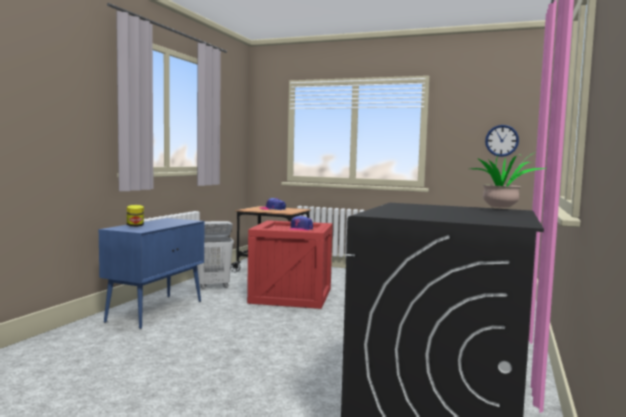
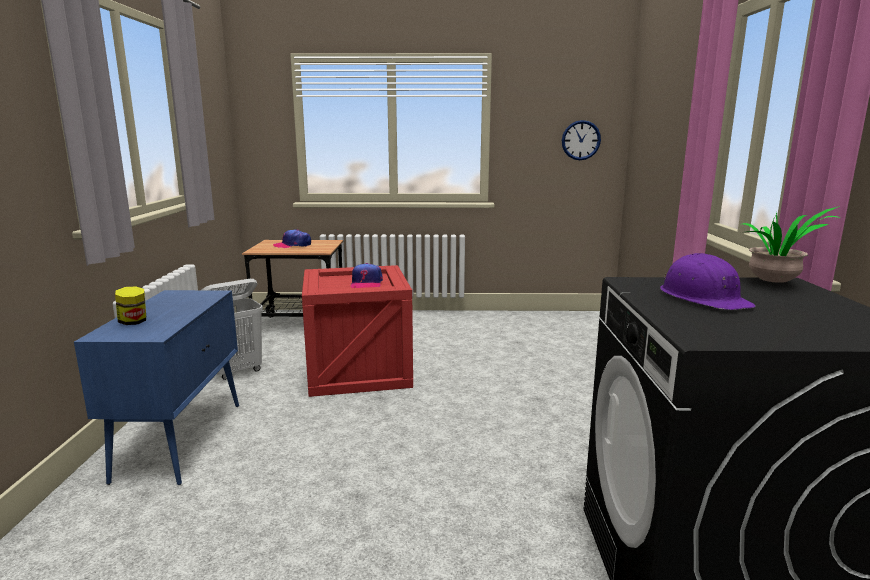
camera: 20 degrees left, 10 degrees up
(426, 209) = (703, 297): none -> purple hard hat

